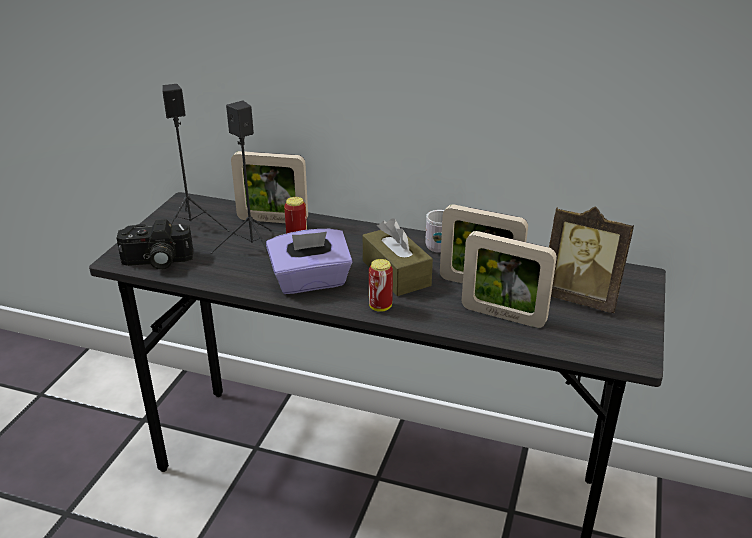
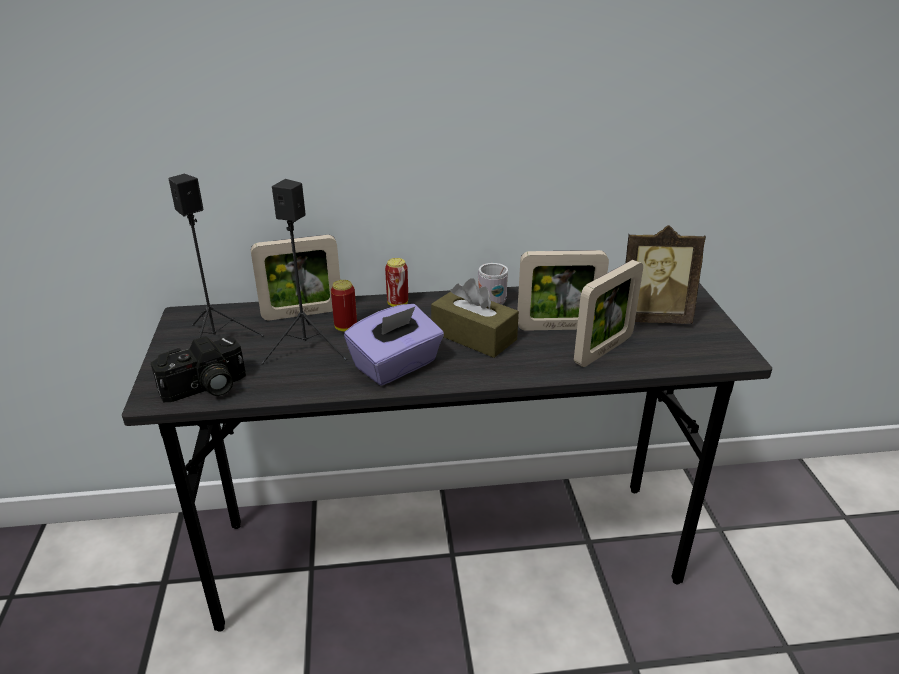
camera: 25 degrees left, 0 degrees up
(380, 307) = (487, 372): can -> can (397, 304)
(503, 316) = (603, 350): picture frame -> picture frame turned 45 degrees counterclockwise

